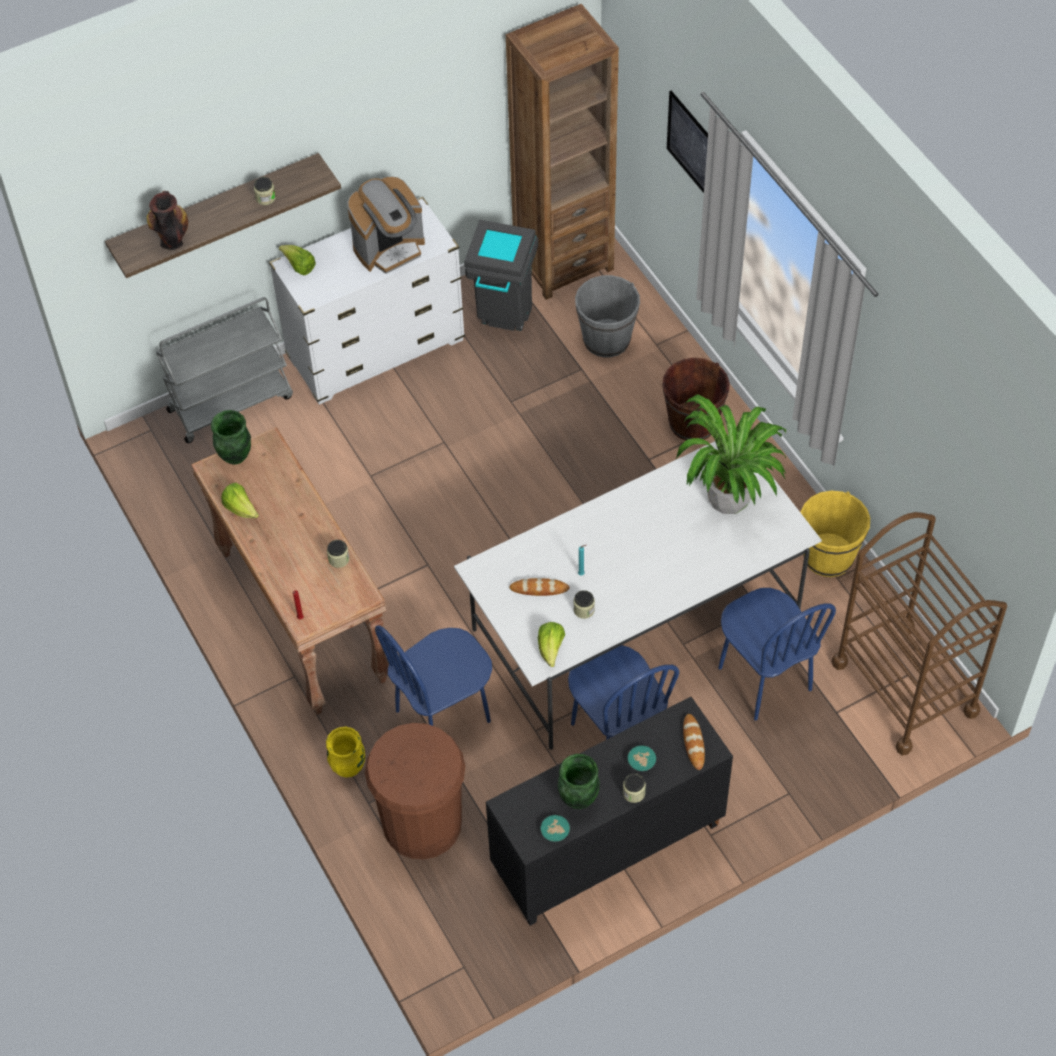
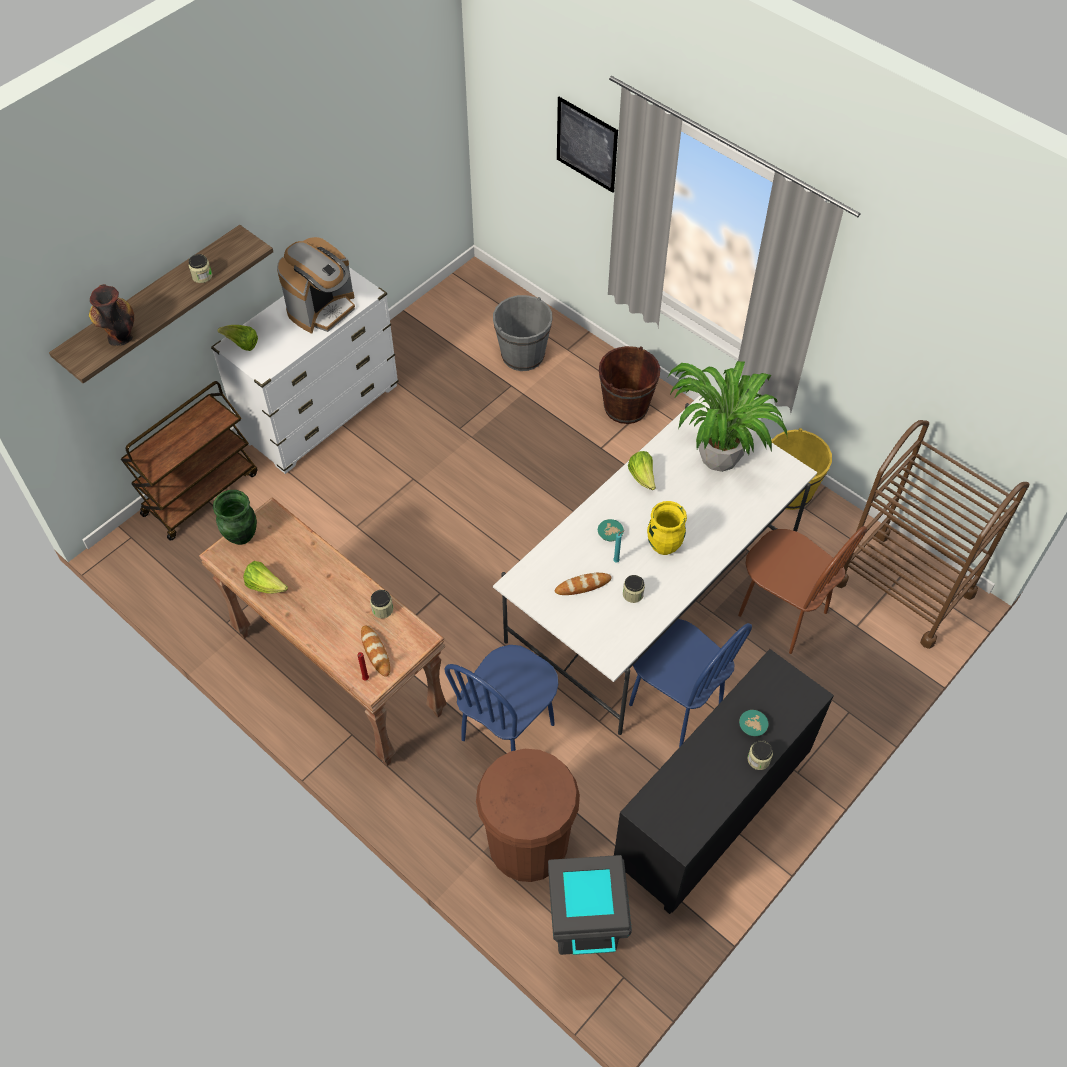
camera: 20 degrees left, 0 degrees up
(231, 403) = (201, 493): grey cart -> brown cart
(348, 767) = (436, 808): yellow vase -> yellow vase (664, 545)
(503, 322) = (426, 362): grey trash can -> grey trash can (585, 941)
(551, 649) = (618, 640): lettuce -> lettuce (642, 477)
(556, 832) = (701, 823): turquoise bowl -> turquoise bowl (611, 534)
(563, 262) = (459, 300): brown bookcase -> none
(578, 798) = (708, 781): green vase -> none
(693, 743) = (792, 693): bread -> bread (375, 652)
(764, 679) = (782, 614): blue chair -> brown chair

